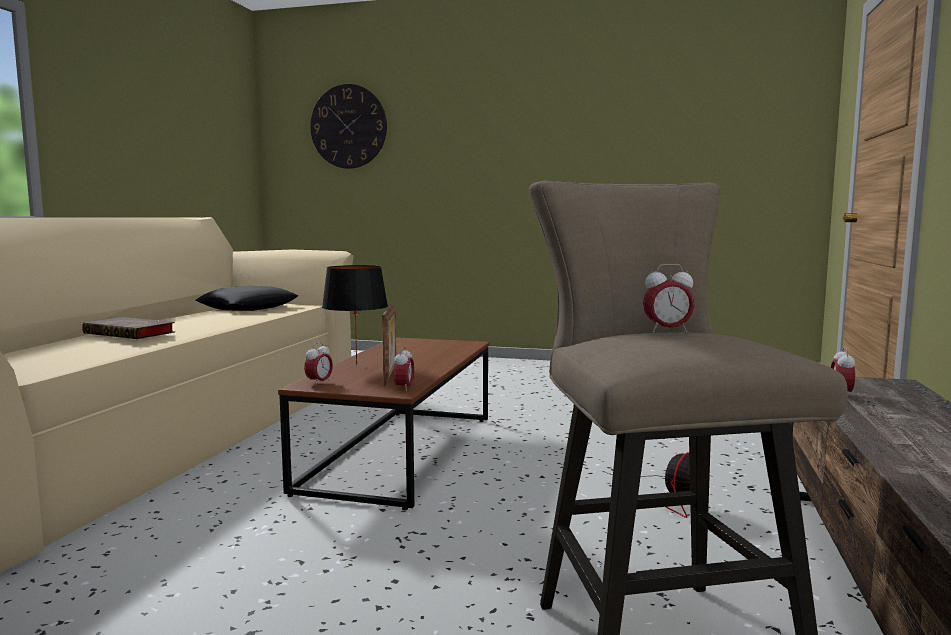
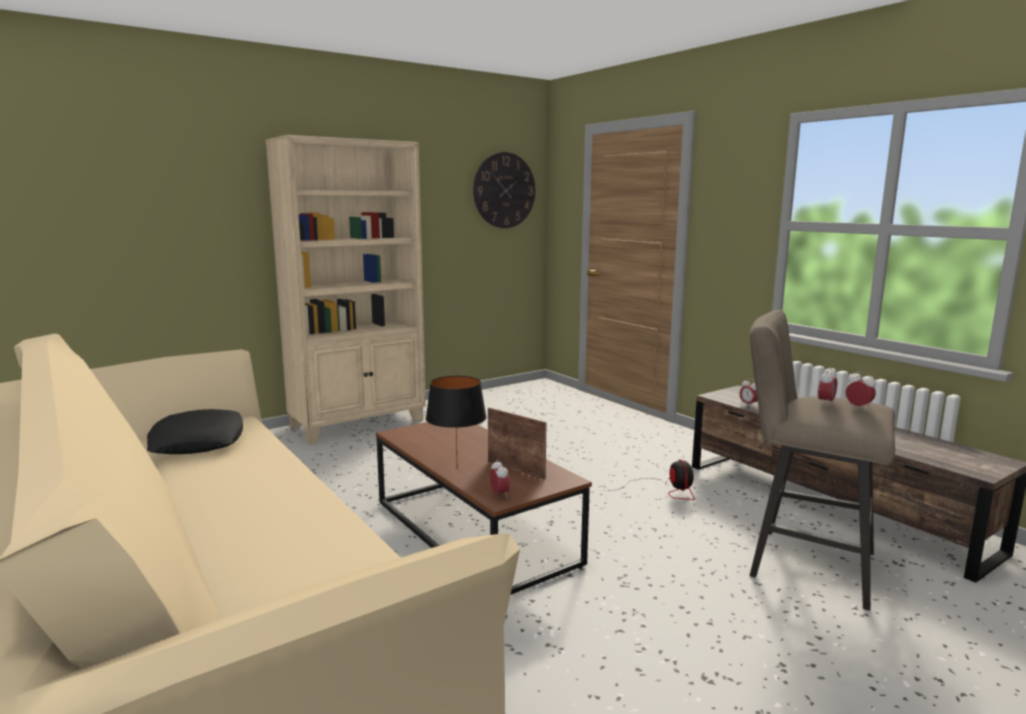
camera: 50 degrees left, 5 degrees up
(132, 333) = (281, 513): book -> none
(348, 126) = (104, 182): wall clock -> wall clock (504, 190)
(404, 388) = (562, 476): alarm clock -> alarm clock (858, 407)
(523, 366) = (359, 423): none -> beige bookcase

